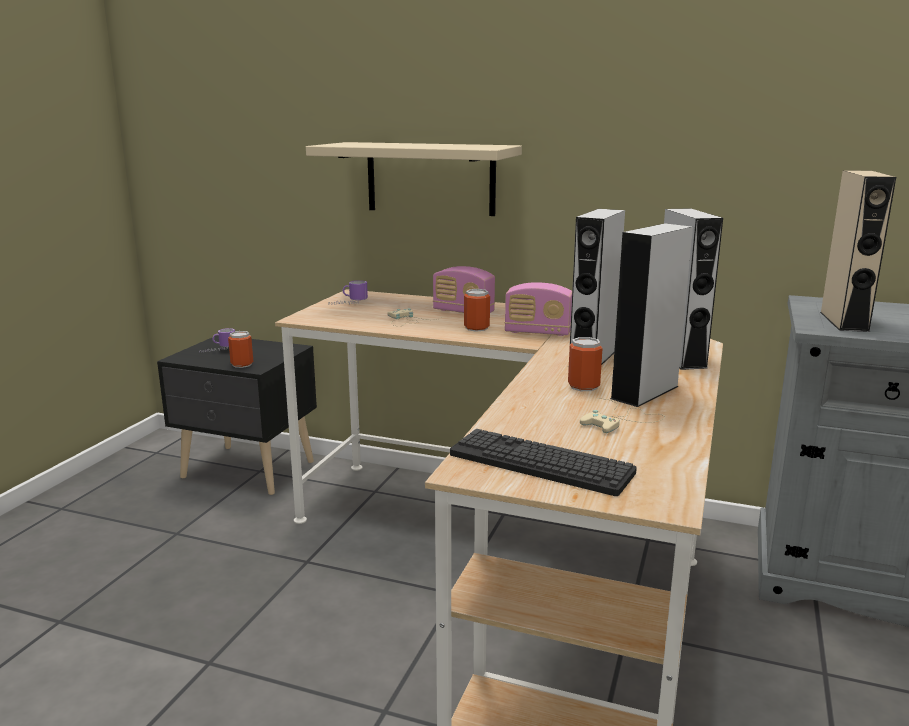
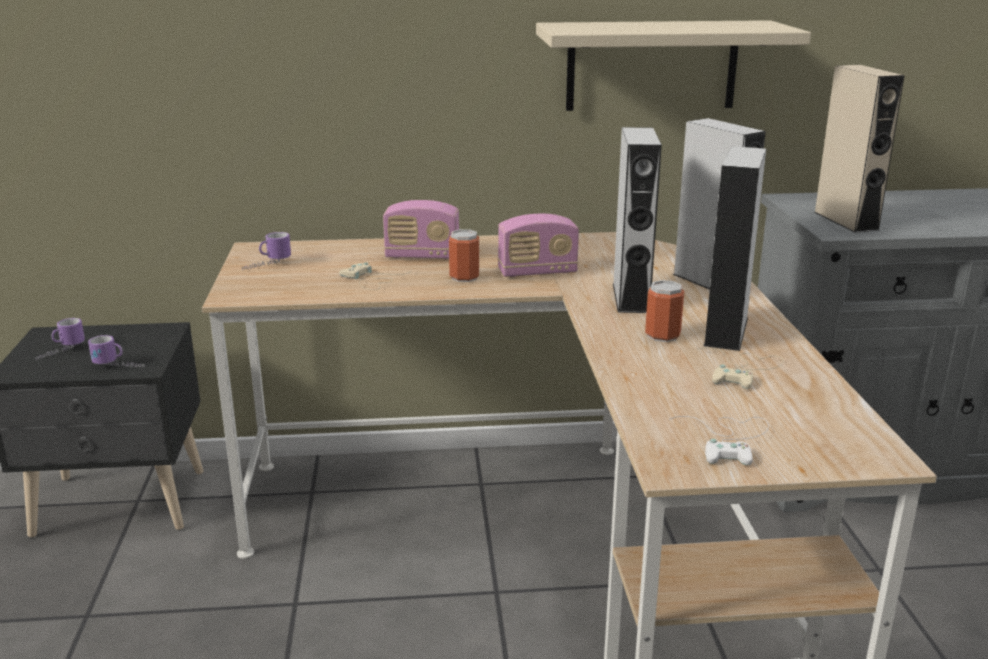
camera: 25 degrees left, 5 degrees up
(242, 364) = (119, 367): can -> mug
(430, 178) = (344, 90): beige shelf -> beige shelf (652, 65)
(540, 463) = (729, 439): keyboard -> white game controller

